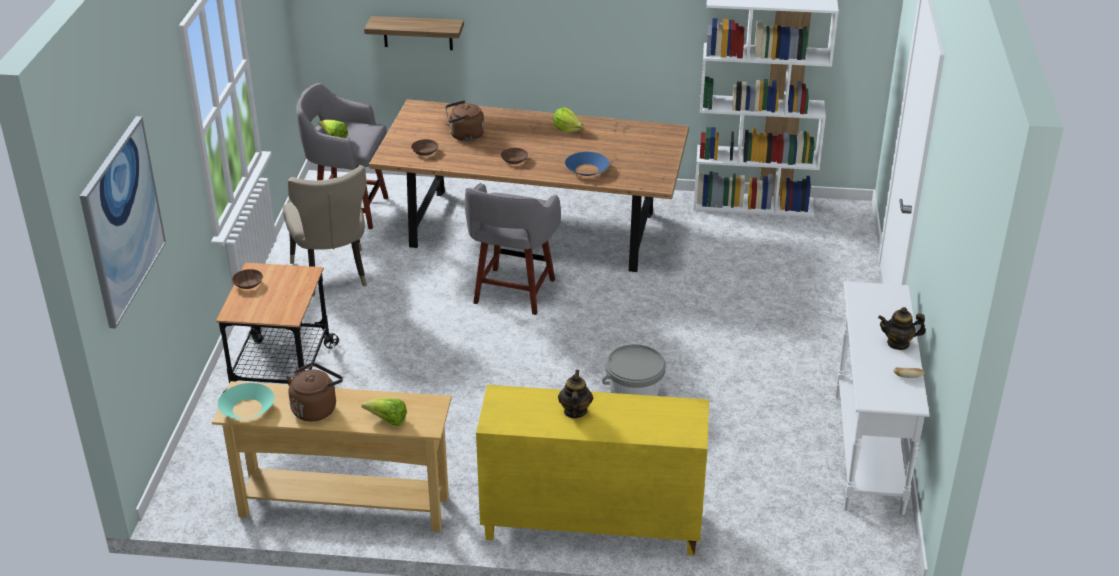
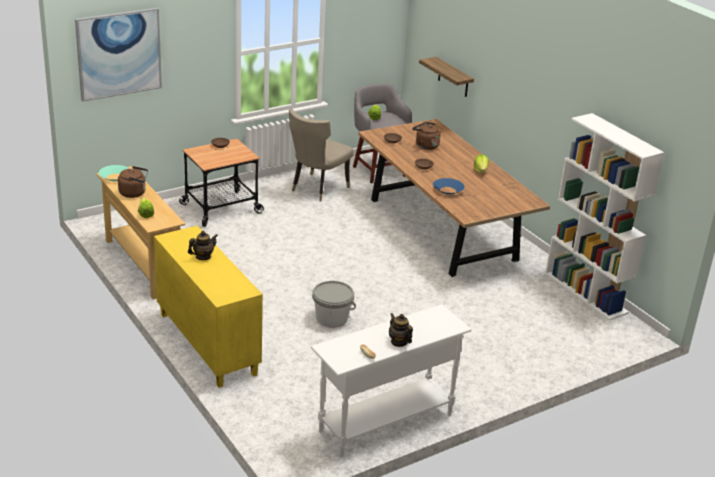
camera: 50 degrees right, 5 degrees down
(513, 293) = (374, 245): grey stool -> none

